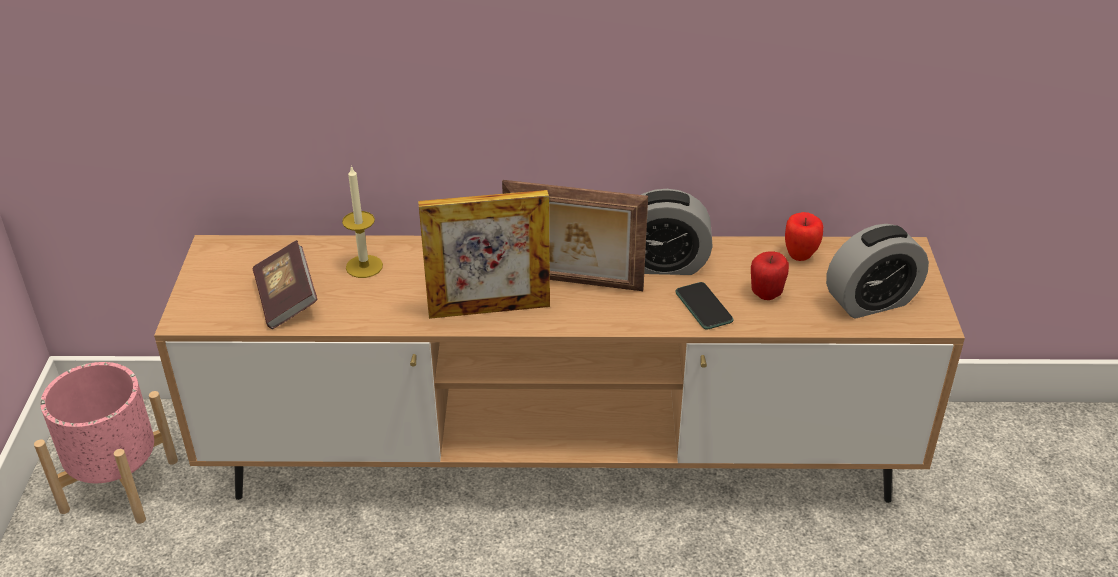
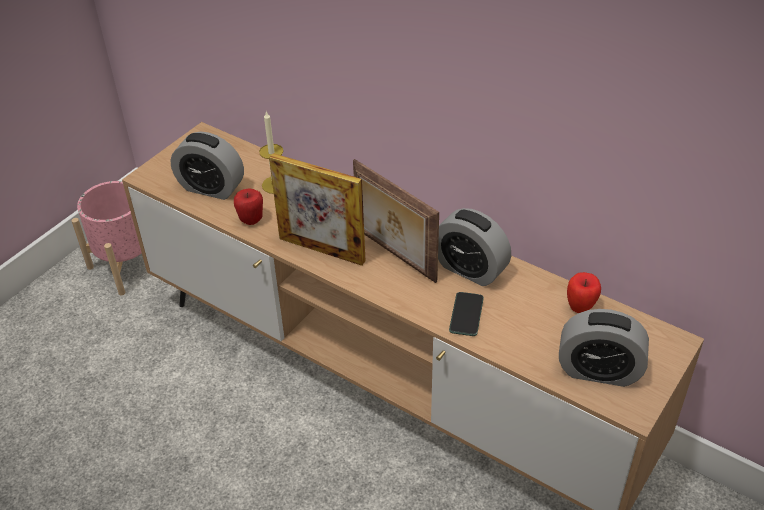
camera: 35 degrees right, 5 degrees up
(287, 299) = (211, 188): book -> alarm clock
(766, 294) = (522, 326): apple -> apple (251, 220)

